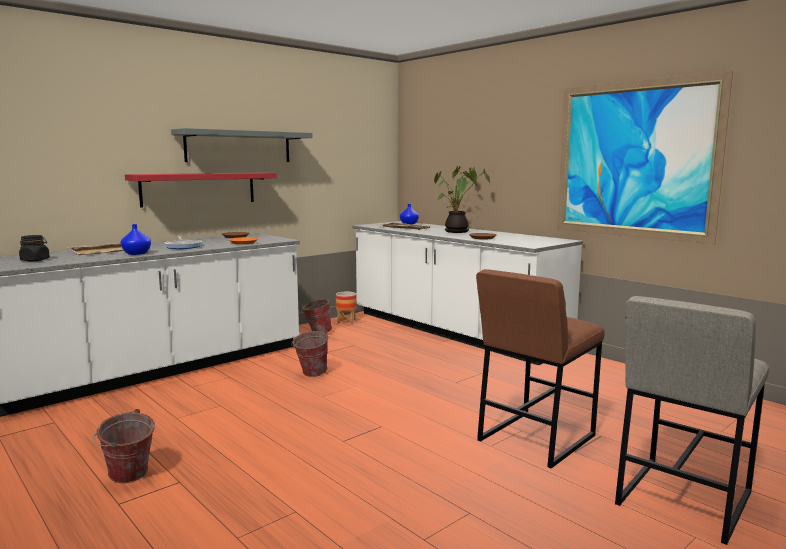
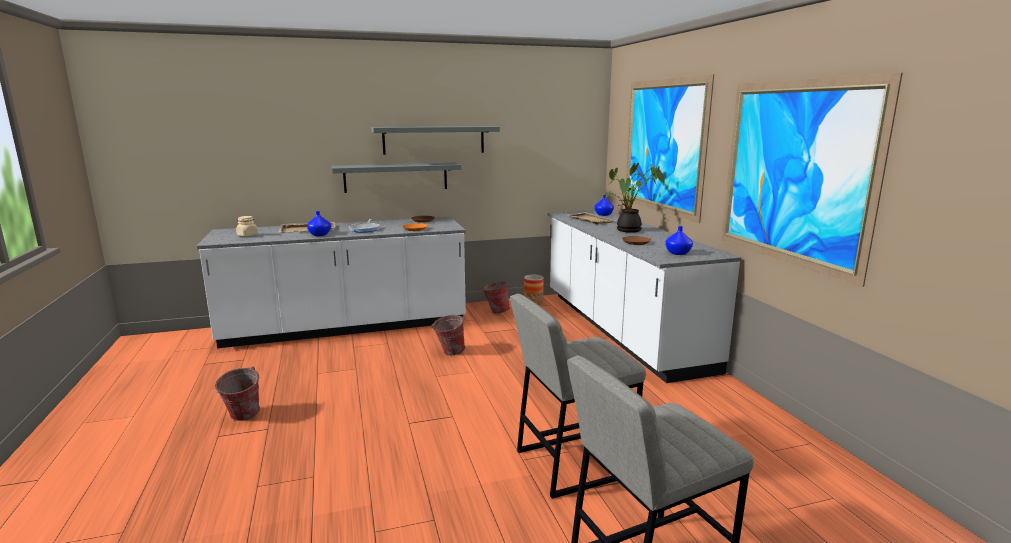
camera: 25 degrees right, 5 degrees up
(35, 260) = (247, 235): black jar -> beige jar
(199, 188) = (396, 177): red shelf -> grey shelf
(476, 151) = (663, 146): none -> picture
(532, 241) = (678, 253): none -> blue vase
(535, 439) = (571, 463): brown chair -> grey chair

